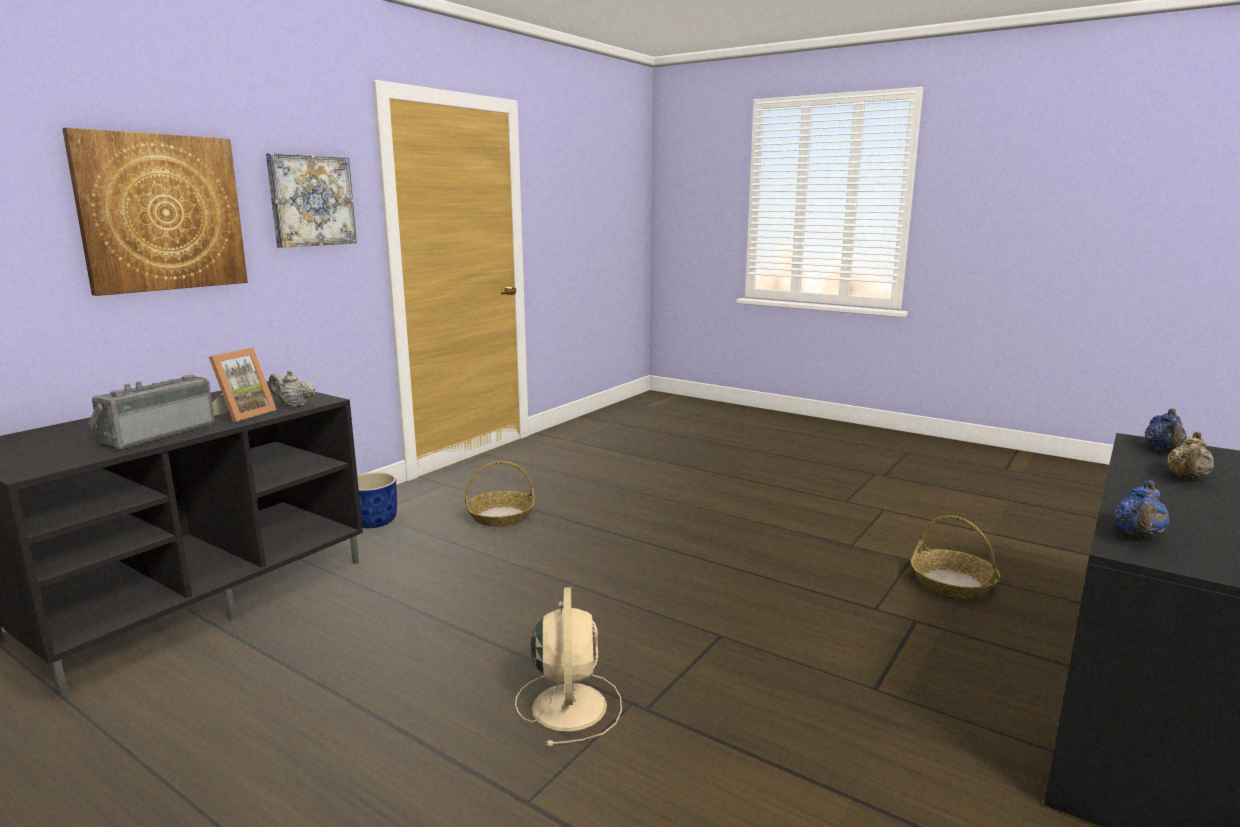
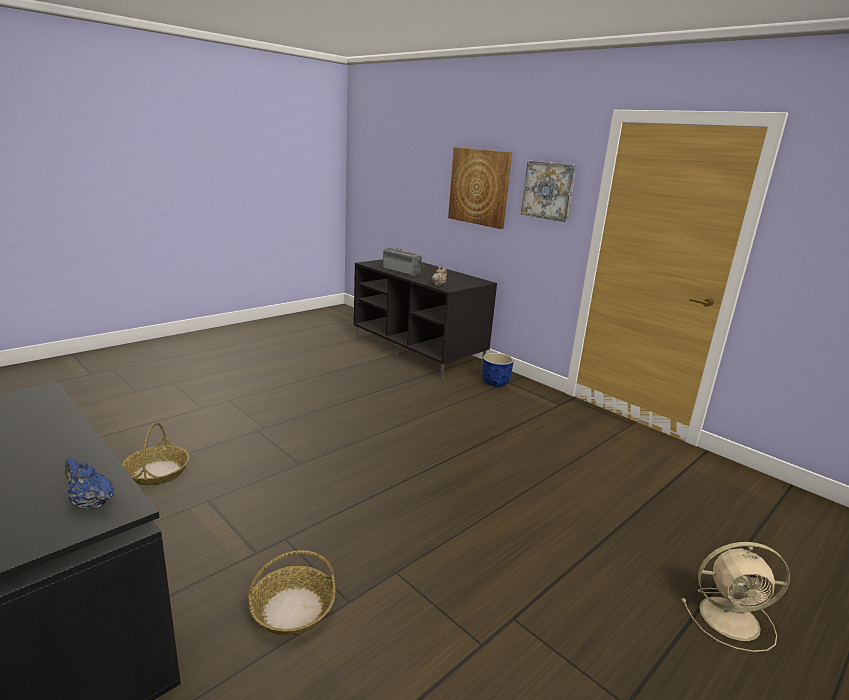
camera: 100 degrees right, 5 degrees up
(243, 414) = (427, 279): picture frame -> none
(500, 516) = (497, 417): basket -> basket (157, 472)
(569, 704) = (277, 414): beige fan -> beige fan (732, 618)
(1138, 535) = (42, 401): blue teapot -> none
(1186, 478) = (46, 471): beige teapot -> none

